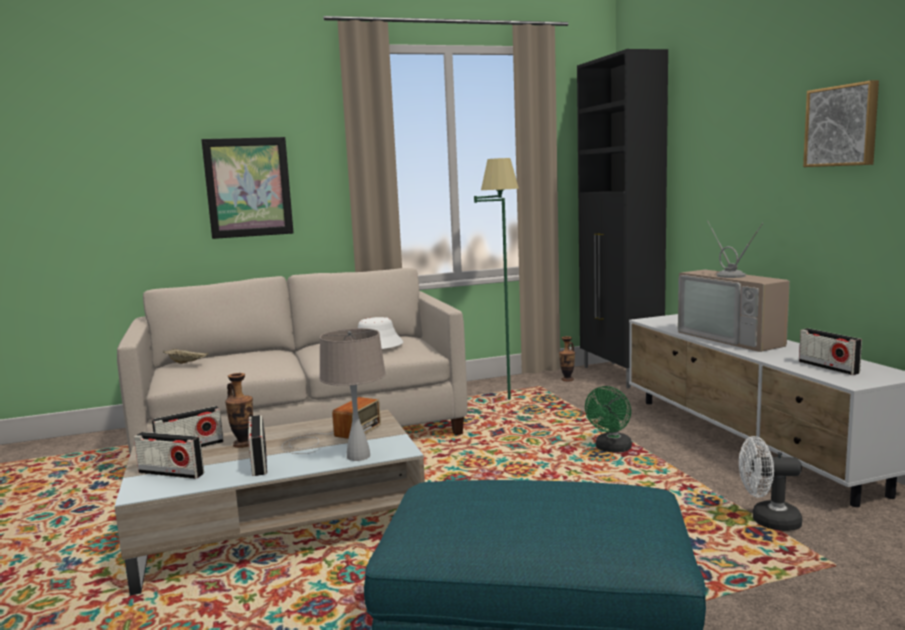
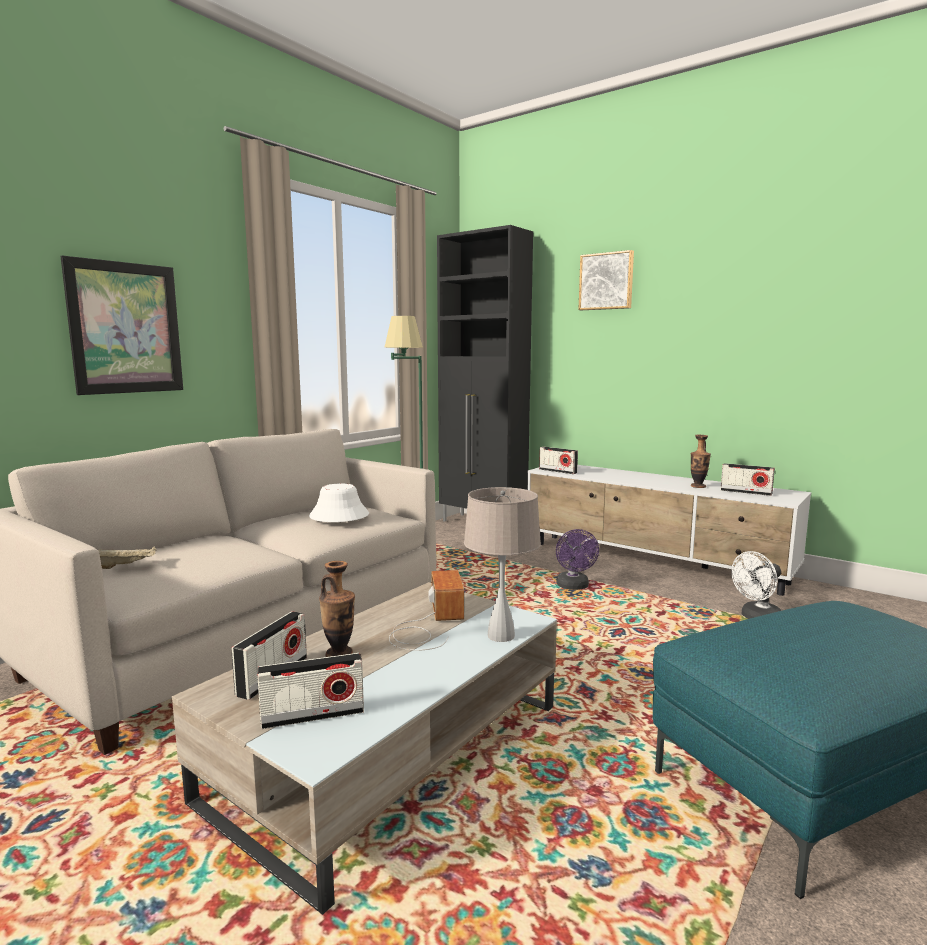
camera: 35 degrees left, 0 degrees up
(259, 462) = (404, 670): radio -> radio (557, 471)
(567, 379) = (445, 533): vase -> vase (698, 486)
(611, 449) = (574, 587): green fan -> purple fan
(735, 338) = (639, 478): television -> none
(842, 126) = (724, 306): picture -> picture (606, 281)

